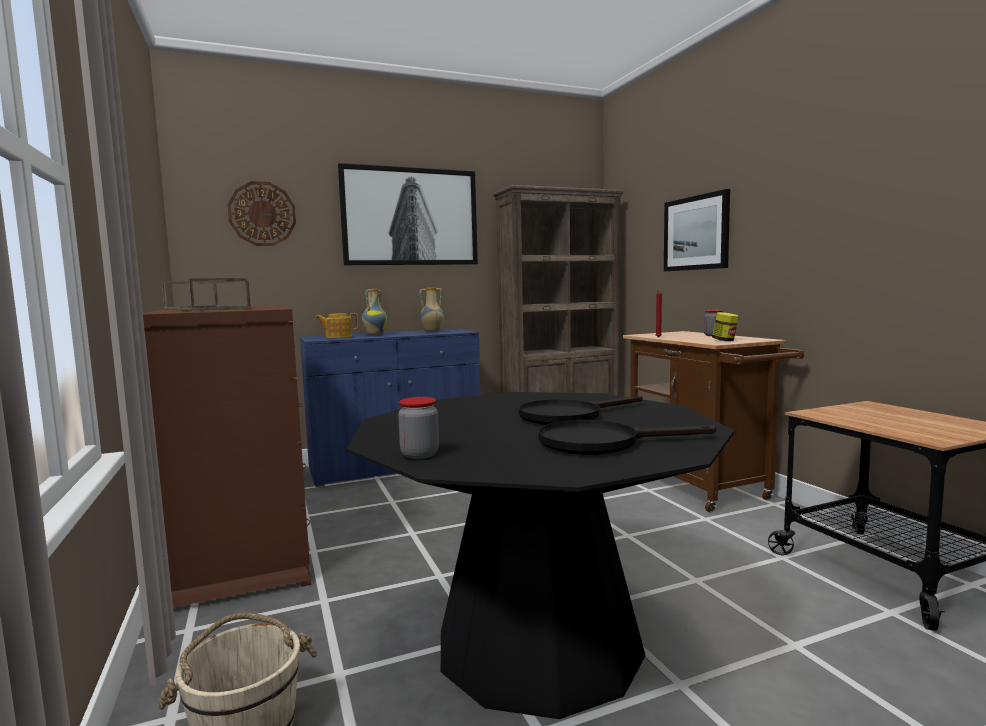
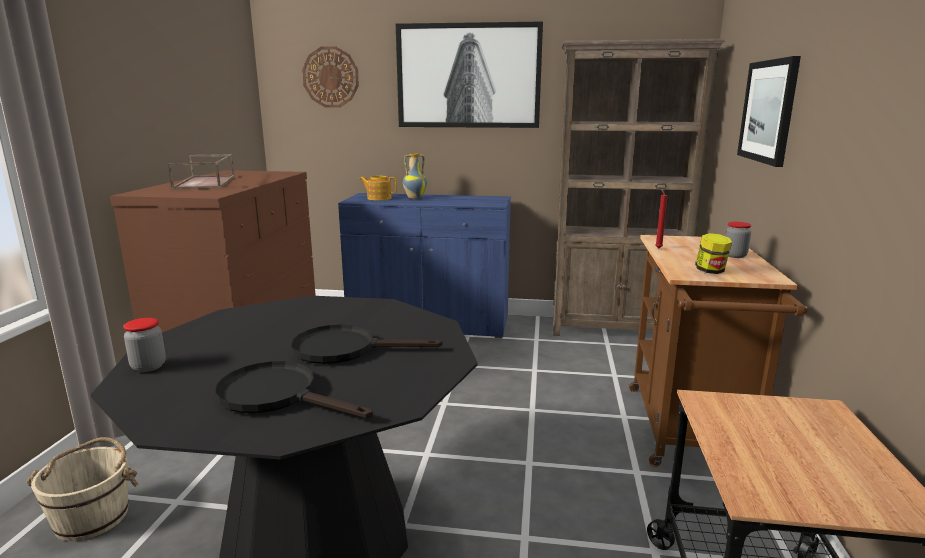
camera: 30 degrees right, 10 degrees up
(432, 331) = (471, 199): vase -> none

